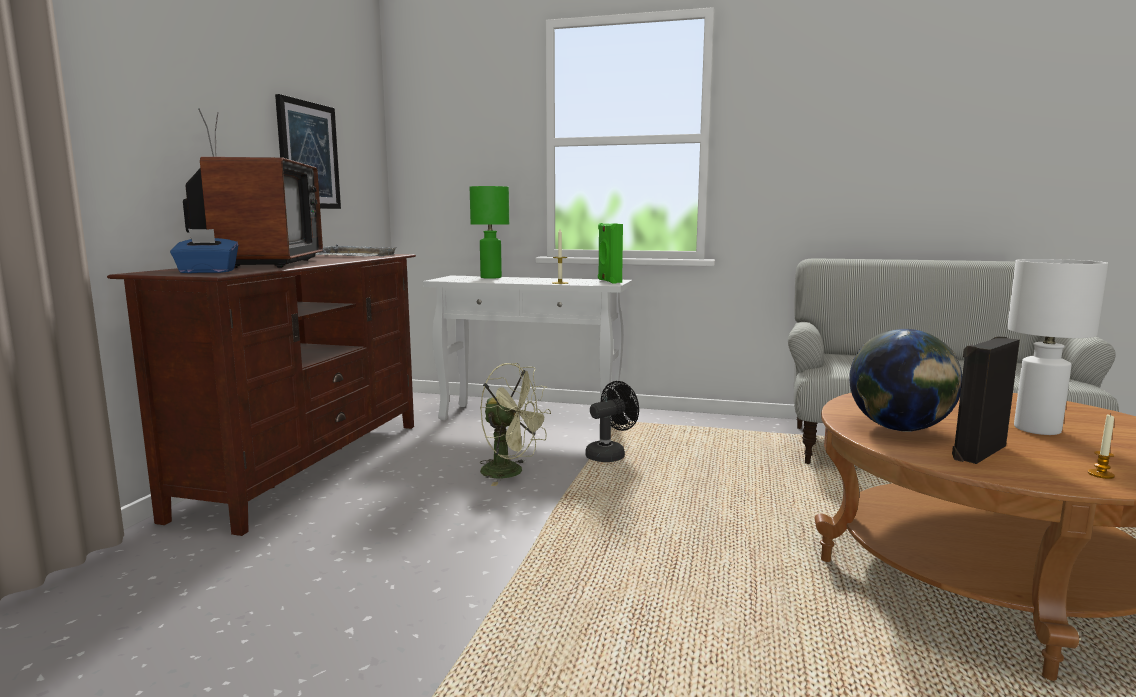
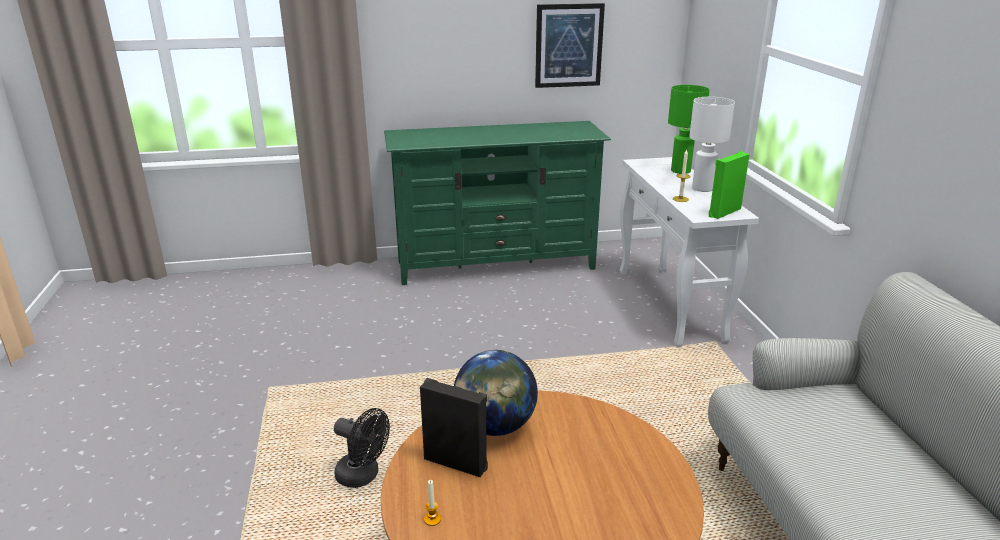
camera: 65 degrees right, 15 degrees up
(207, 272) = (411, 139): blue tissue box -> none
(260, 264) = (469, 133): television -> none
(307, 466) = (496, 264): brown tv stand -> green tv stand
(350, 256) = (561, 130): grey tray -> none
(511, 473) = (550, 330): green fan -> none
(610, 455) = (627, 360): black fan -> black fan (363, 476)
(1036, 429) = (549, 501): white table lamp -> white table lamp (703, 188)

